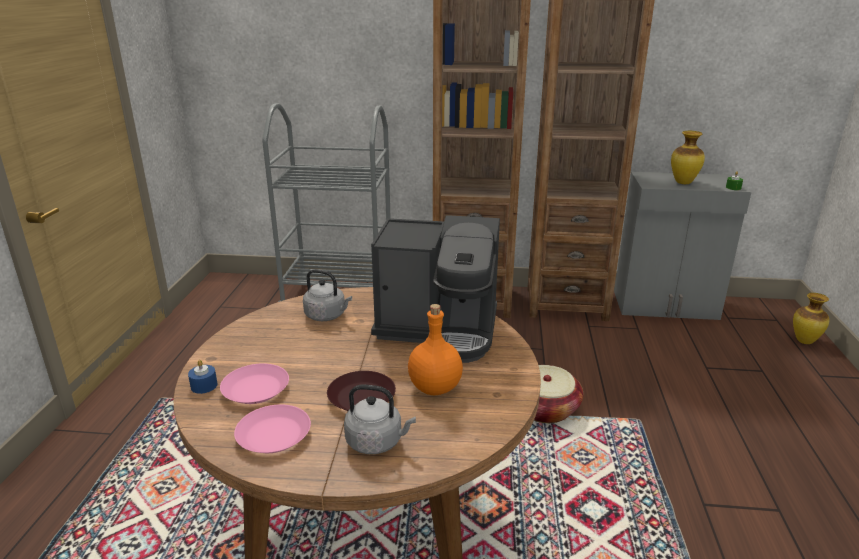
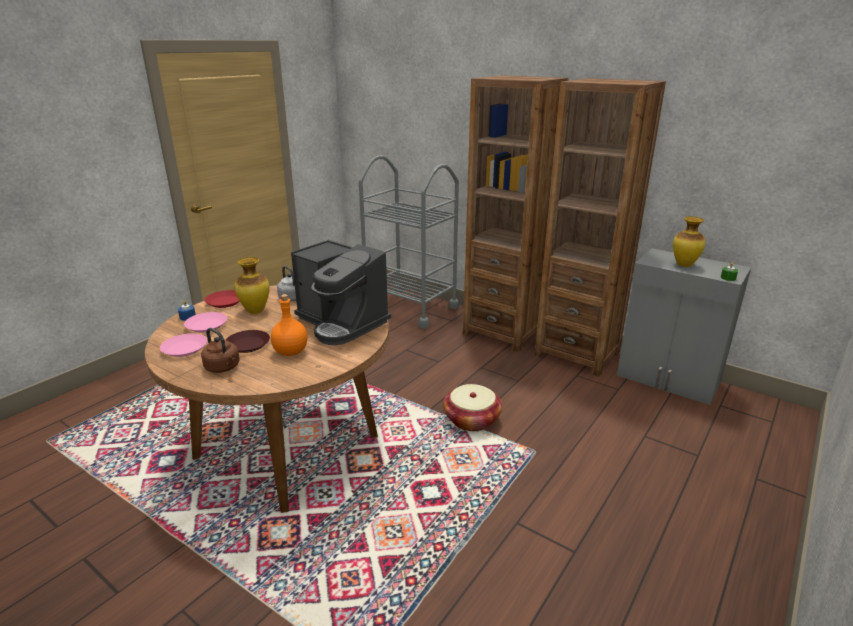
camera: 30 degrees right, 0 degrees up
(231, 347) = (224, 302): none -> red plate
(377, 442) = (223, 368): grey kettle -> brown kettle
(805, 341) = (779, 447): vase -> vase (255, 311)

